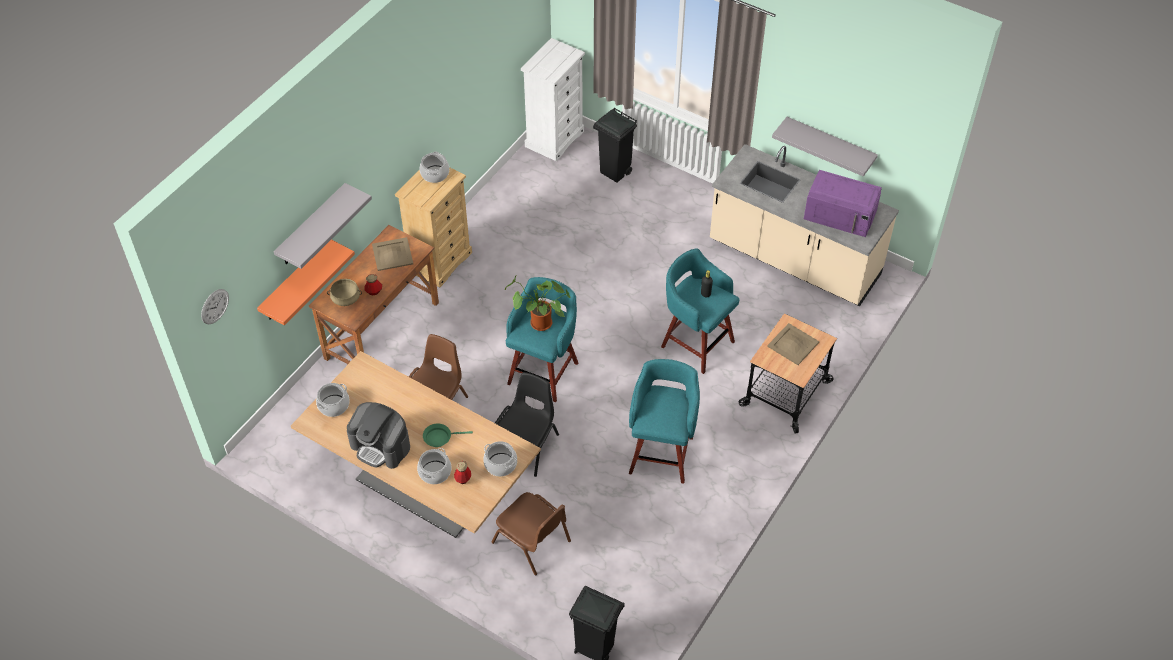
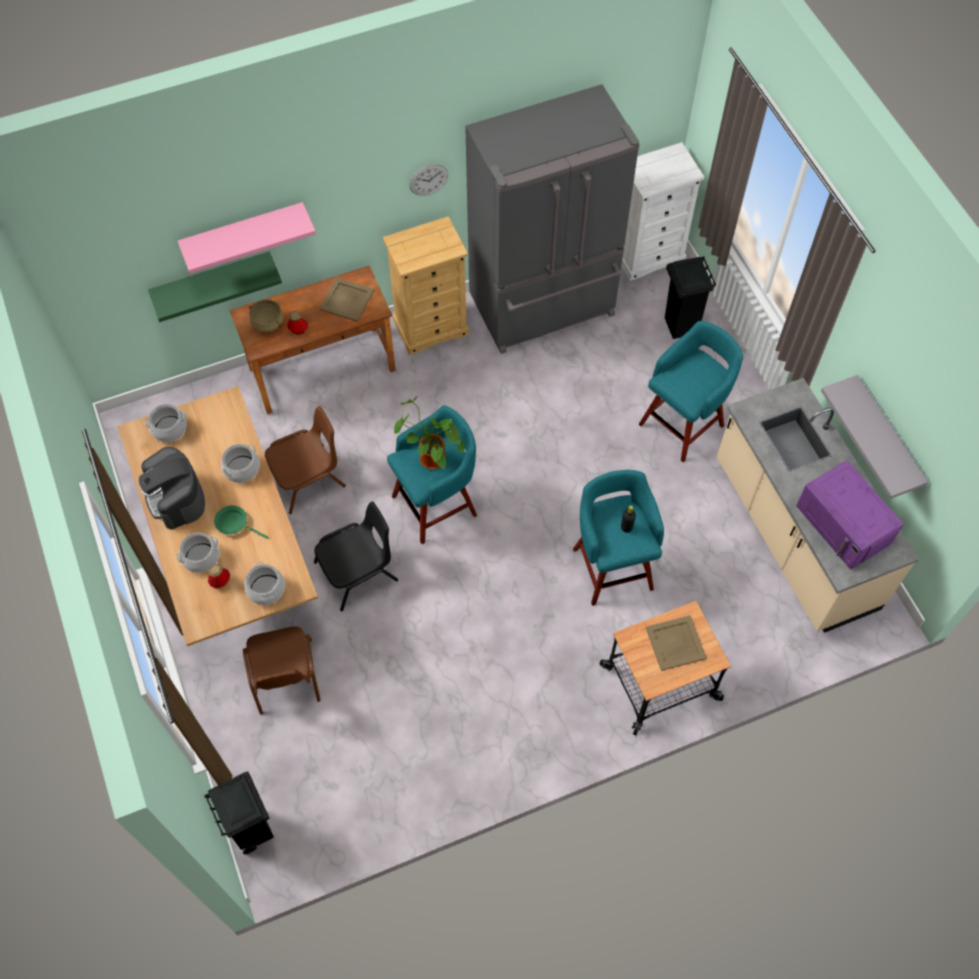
camera: 35 degrees right, 10 degrees up
(215, 306) = (79, 269): wall clock -> wall clock (428, 180)
(295, 281) = (212, 280): orange shelf -> green shelf
(312, 226) = (243, 232): grey shelf -> pink shelf
(434, 174) = (438, 236): cooking pot -> cooking pot (242, 469)
(510, 207) = (544, 307): none -> grey fridge
(661, 453) = (480, 665): turquoise stool -> turquoise stool (683, 423)

